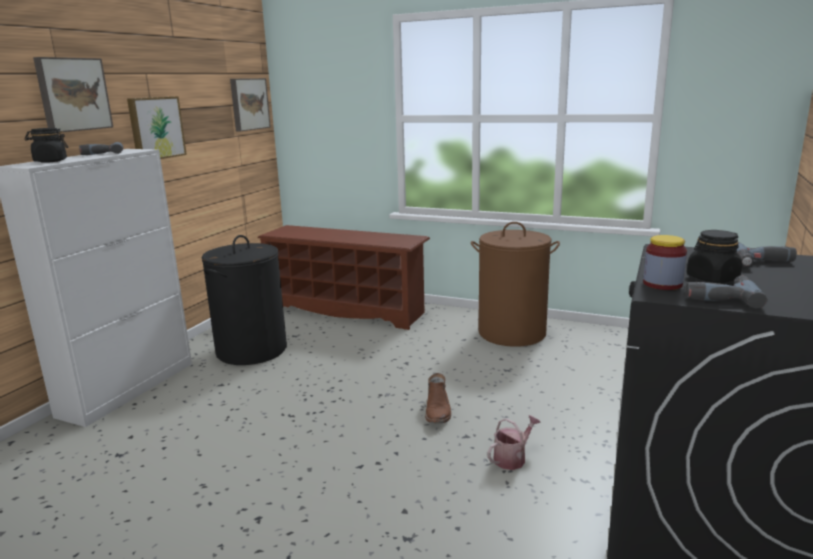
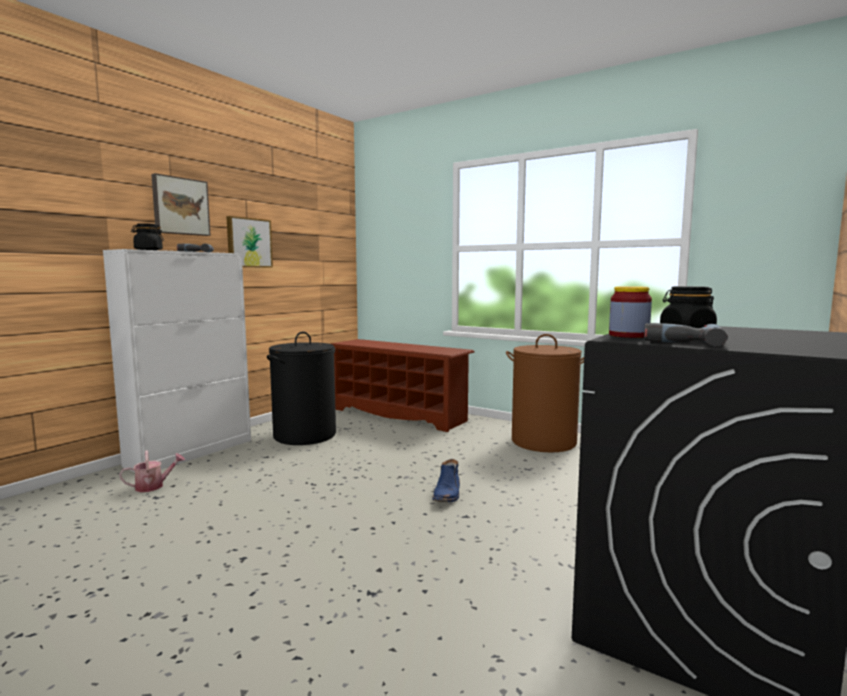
camera: 10 degrees right, 10 degrees down
(248, 104) = (334, 236): picture -> none
(438, 411) = (447, 494): brown boot -> blue boot
(512, 458) = (504, 539): watering can -> watering can (154, 486)
(763, 263) = (753, 331): power drill -> none

